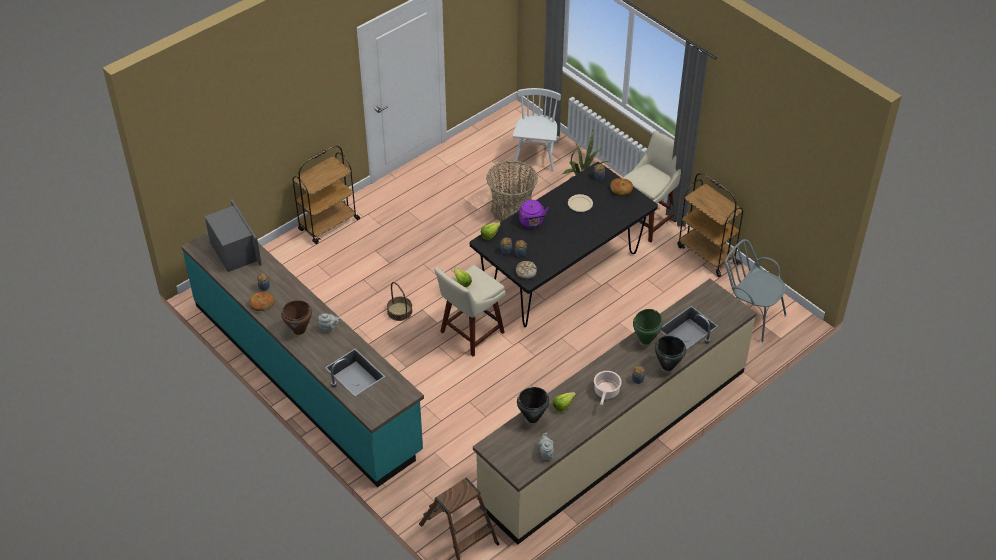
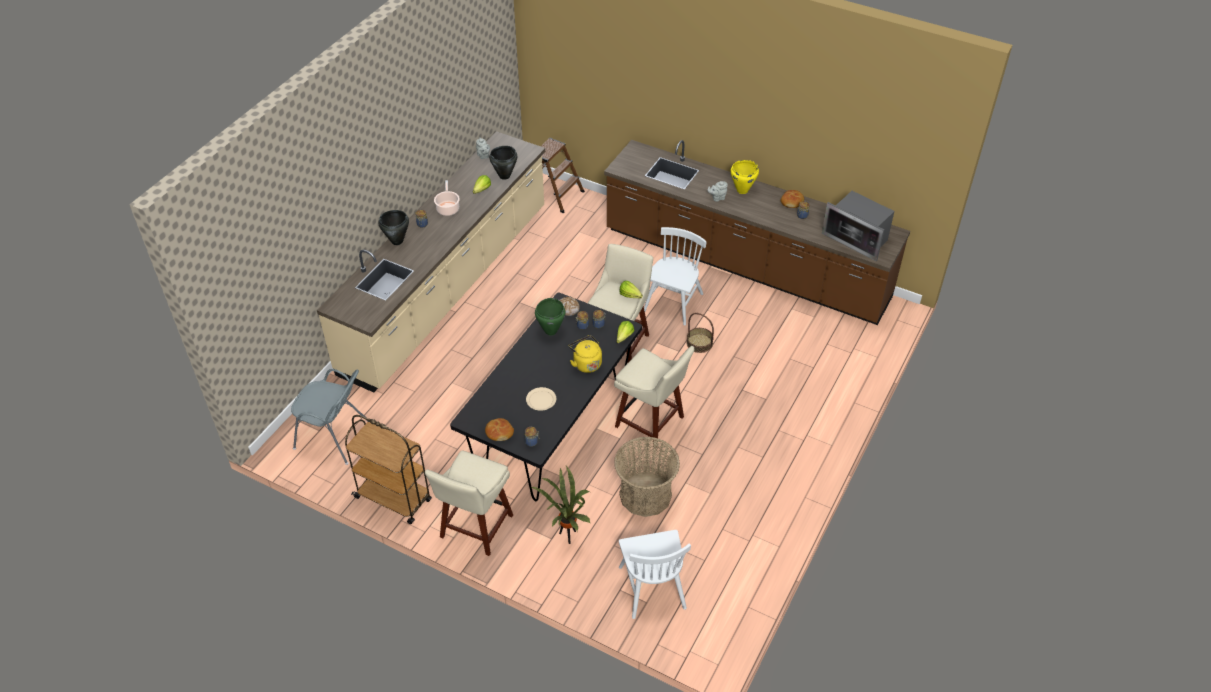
camera: 160 degrees right, 0 degrees up
(299, 330) = (742, 190): brown cooking pot -> yellow cooking pot
(306, 376) = (745, 265): turquoise counter -> brown counter
(328, 225) = (836, 414): brown cart -> none
(399, 356) = (673, 303): none -> white chair
(479, 256) = (652, 423): none -> beige stool
(532, 222) = (586, 363): purple kettle -> yellow kettle
(646, 340) = (423, 258): green cooking pot -> green cooking pot (550, 331)

